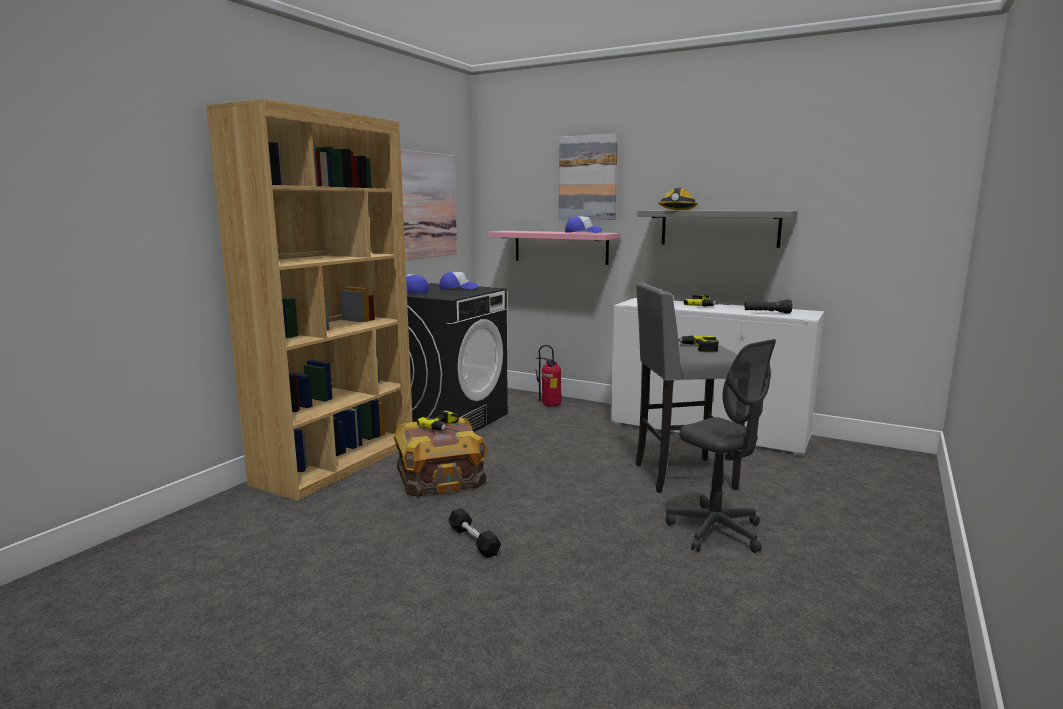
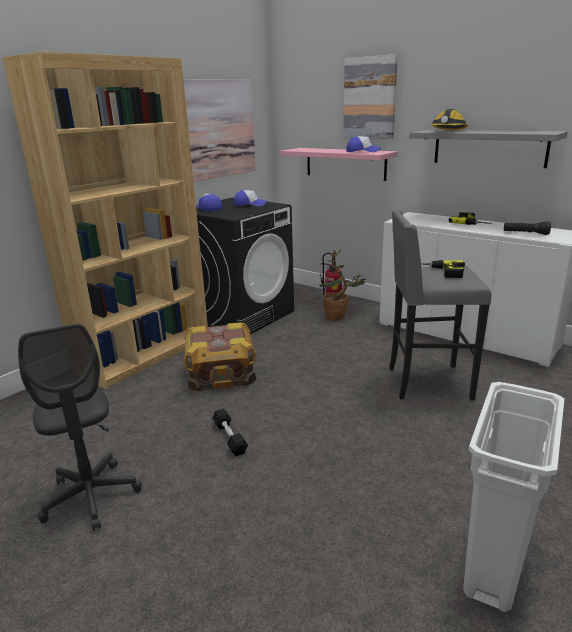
camera: 10 degrees right, 10 degrees up
(447, 427) = (225, 333): power drill -> none
(562, 417) = (339, 316): none -> potted plant
(715, 531) = (440, 444): grey office chair -> grey office chair (91, 496)
(808, 637) = (494, 566): none -> white trash can

